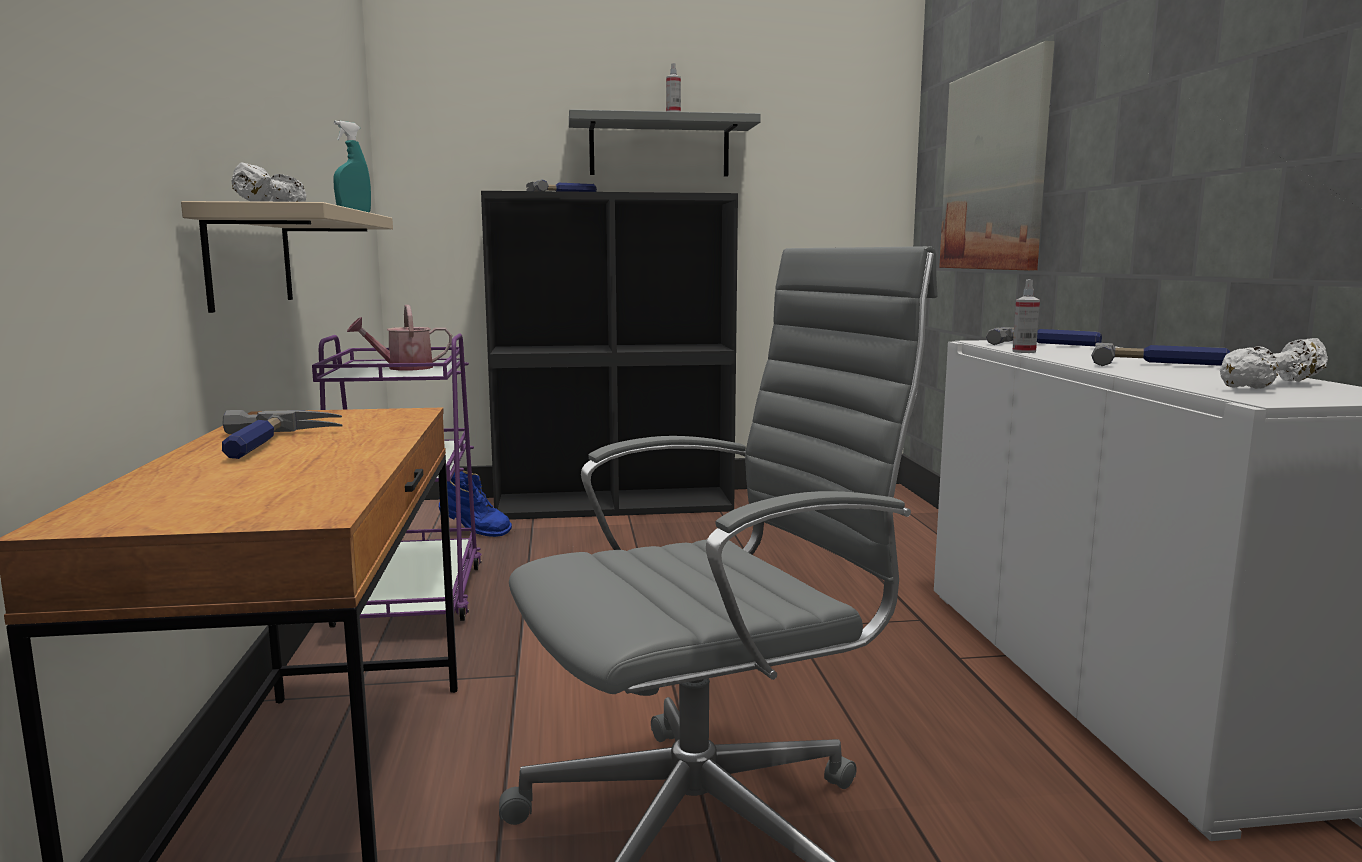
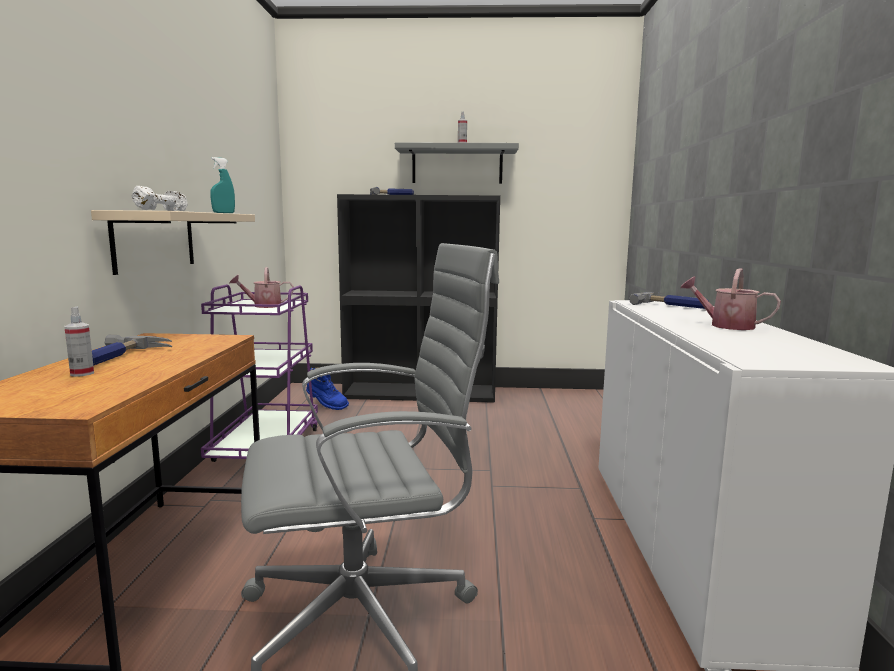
camera: 10 degrees right, 0 degrees up
(995, 168) = (669, 180): picture -> none
(1024, 351) = (645, 311): spray bottle -> spray bottle (82, 373)
(1157, 363) = (725, 325): hammer -> watering can
(1274, 386) = (780, 350): white dumbbell -> none

